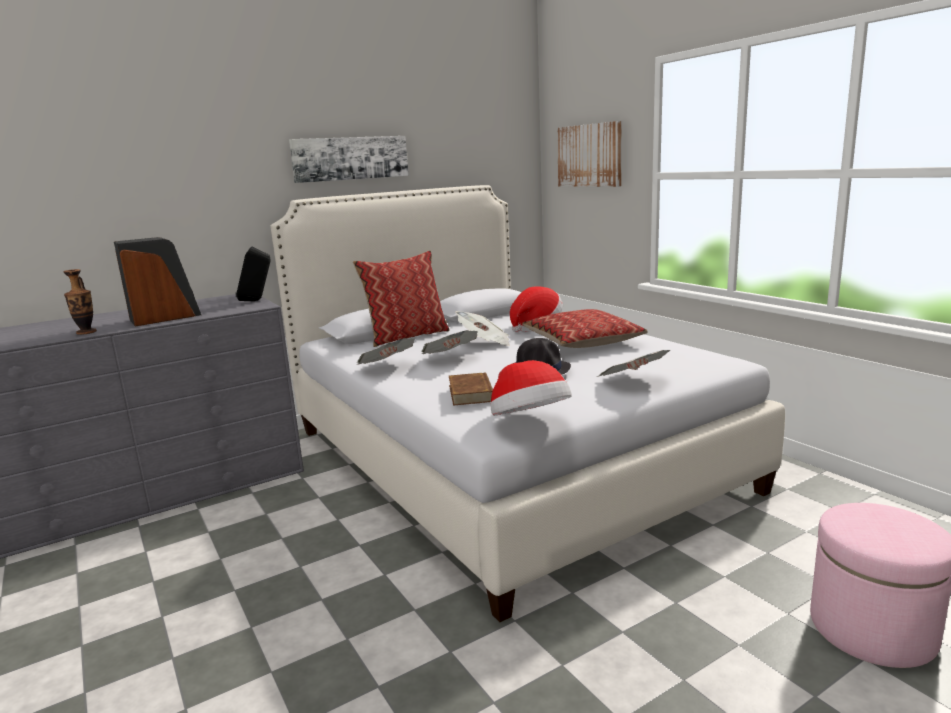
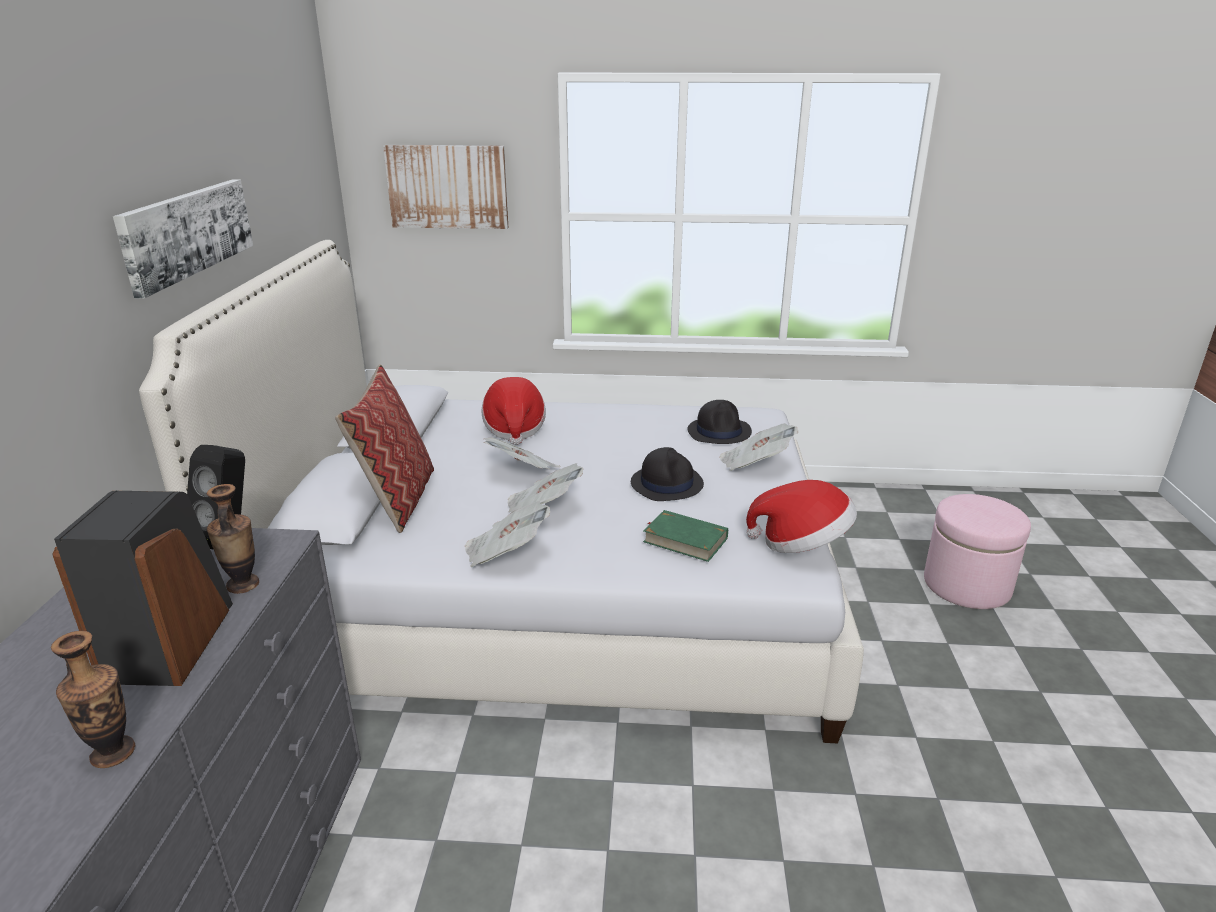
camera: 55 degrees left, 10 degrees up
(218, 312) = (243, 585): none -> vase
(471, 393) = (685, 540): brown book -> green book
(582, 341) = (606, 432): pillow -> none
(660, 360) = (719, 431): none -> black hat

